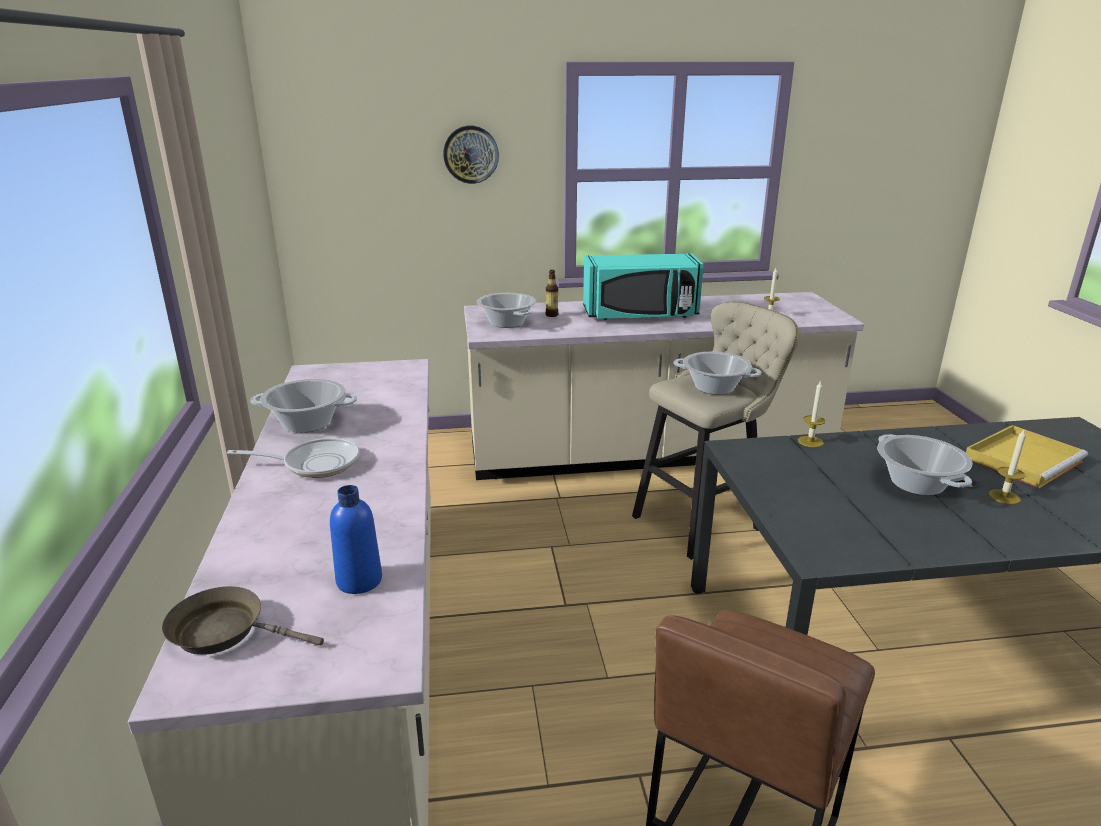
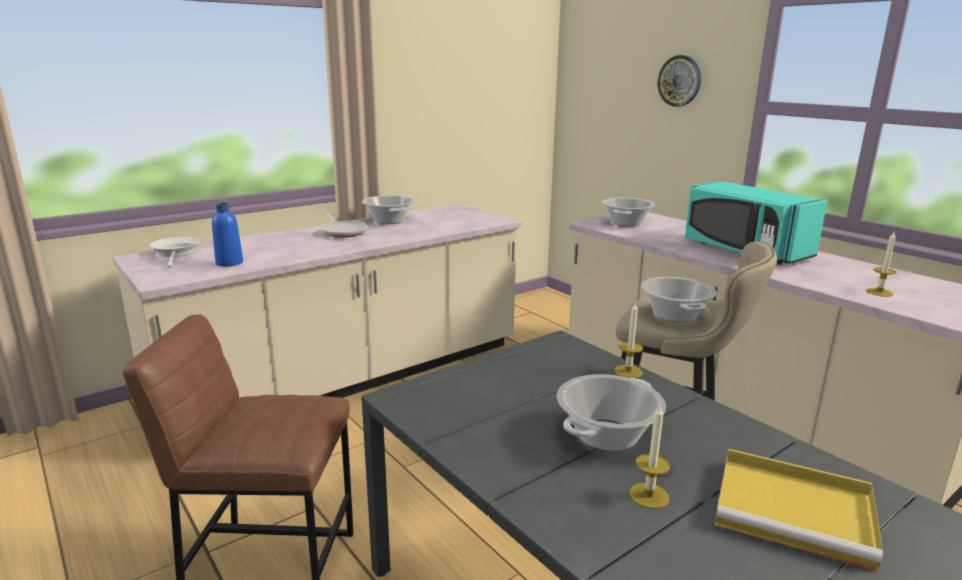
camera: 60 degrees right, 5 degrees down
(225, 631) = (176, 253): brown frying pan -> white frying pan
(552, 315) = (673, 229): bottle -> none

